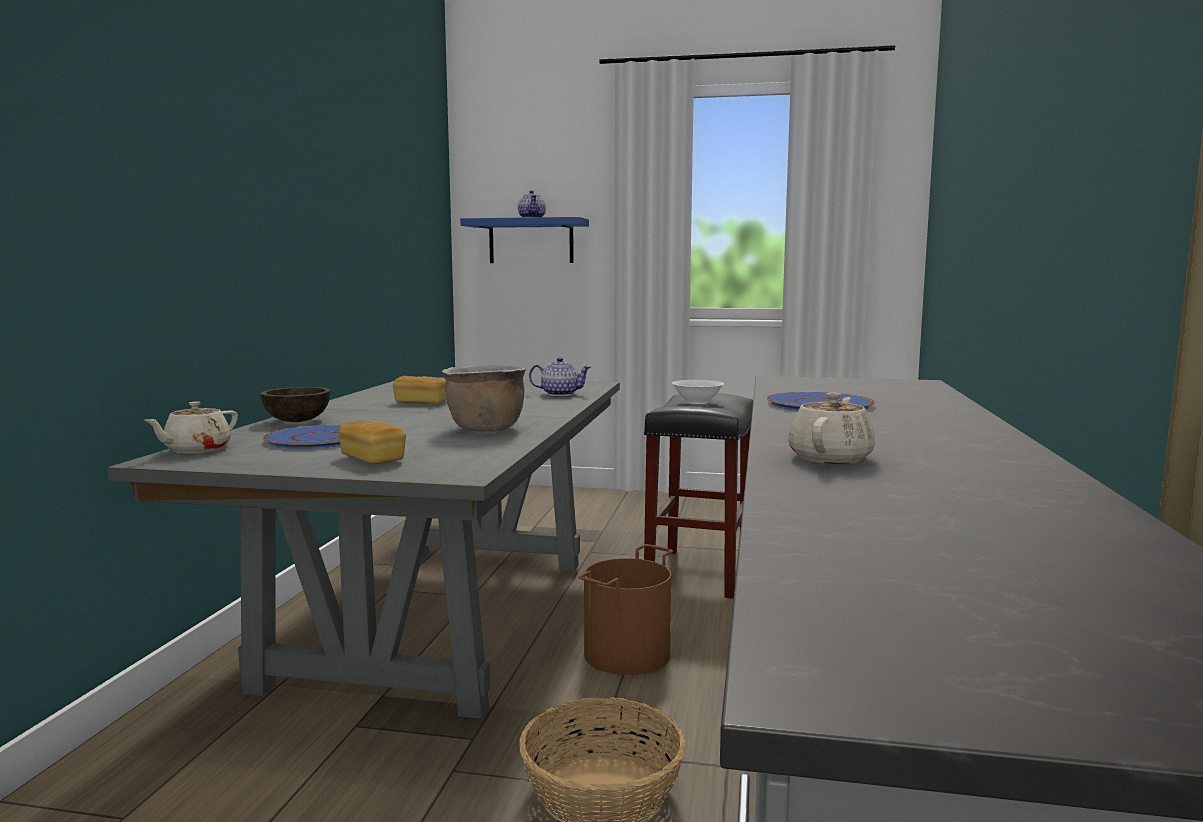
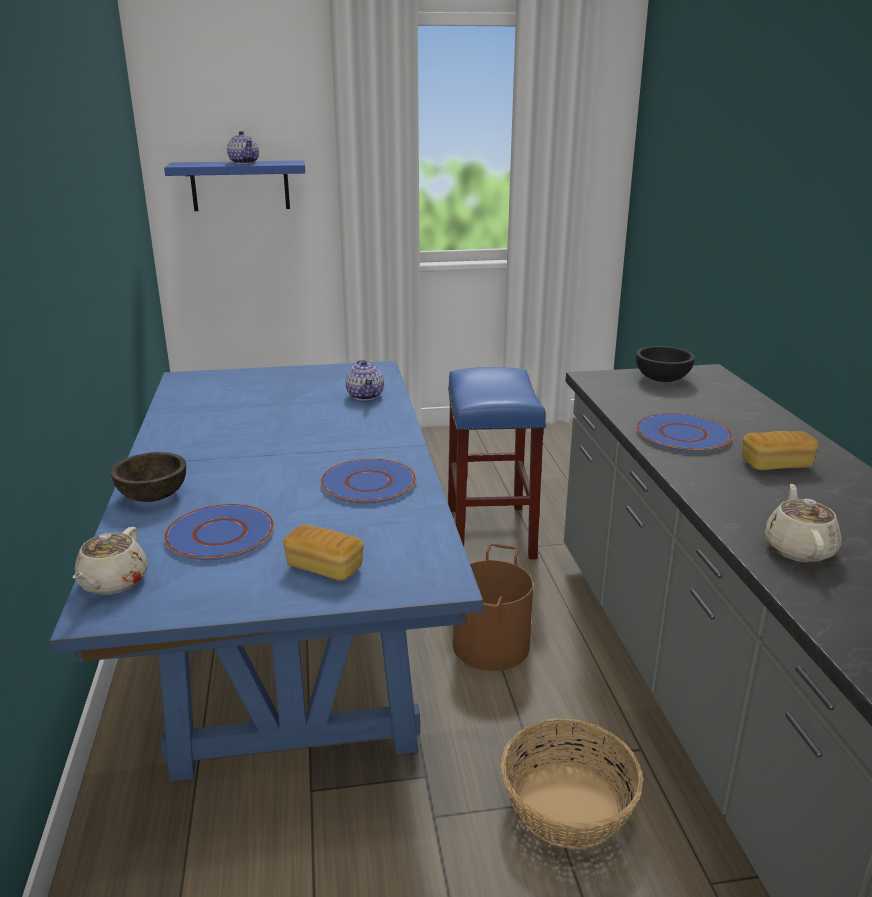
camera: 20 degrees left, 15 degrees up
(421, 402) = (244, 433): bread -> bread (776, 465)
(440, 617) = (295, 636): grey dining table -> blue dining table
(485, 429) = (368, 483): brown cooking pot -> blue plate
(559, 394) = (365, 395): teapot -> teapot turned 90 degrees clockwise
(697, 402) = (490, 386): white bowl -> none
(699, 574) = (491, 533): black stool -> blue stool
(854, 382) = (661, 379): none -> black bowl

